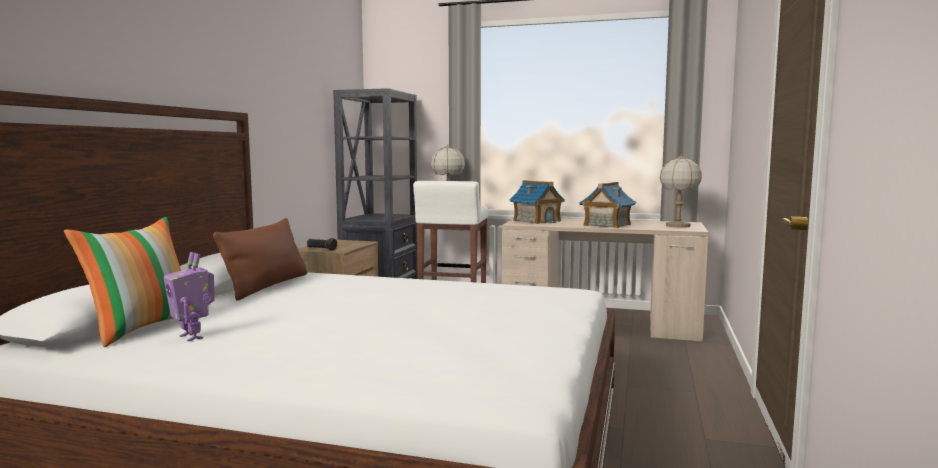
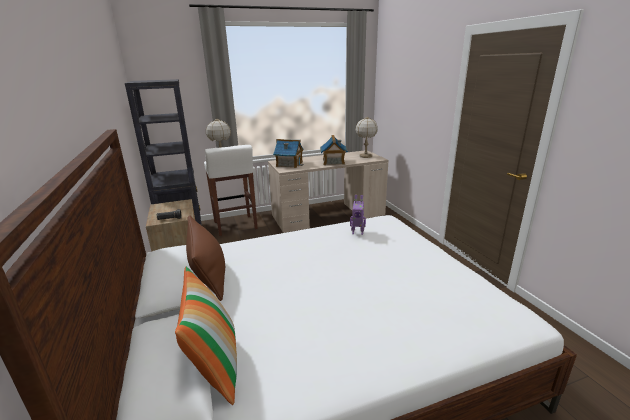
camera: 35 degrees left, 15 degrees up
(193, 337) = (274, 356): toy robot -> toy robot (357, 232)

